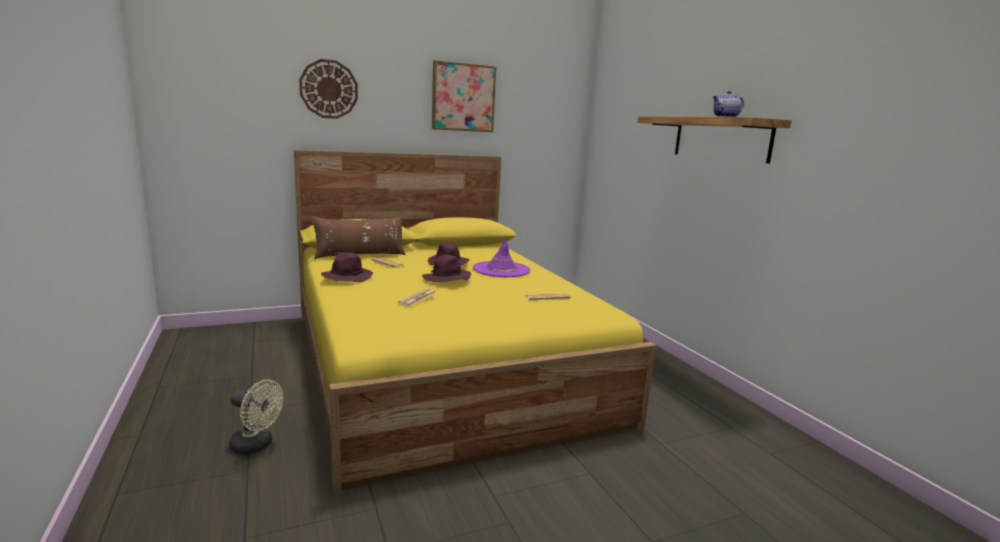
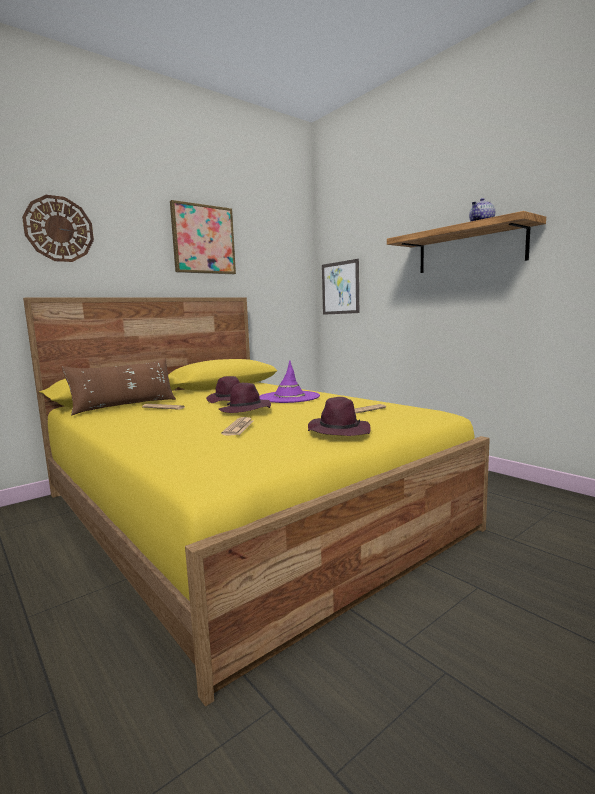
camera: 15 degrees left, 5 degrees down
(257, 446) = (56, 665): beige fan -> none
(347, 277) = (129, 424): purple hat -> purple hat (338, 431)
(605, 153) = (340, 288): none -> picture

